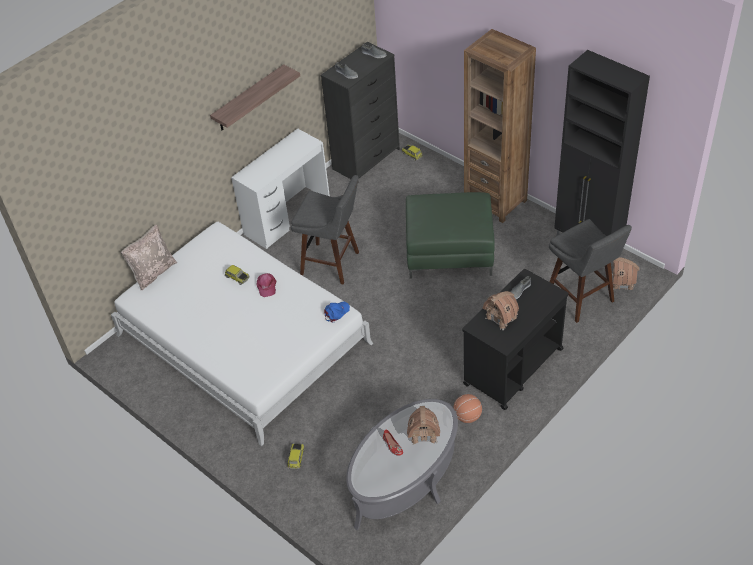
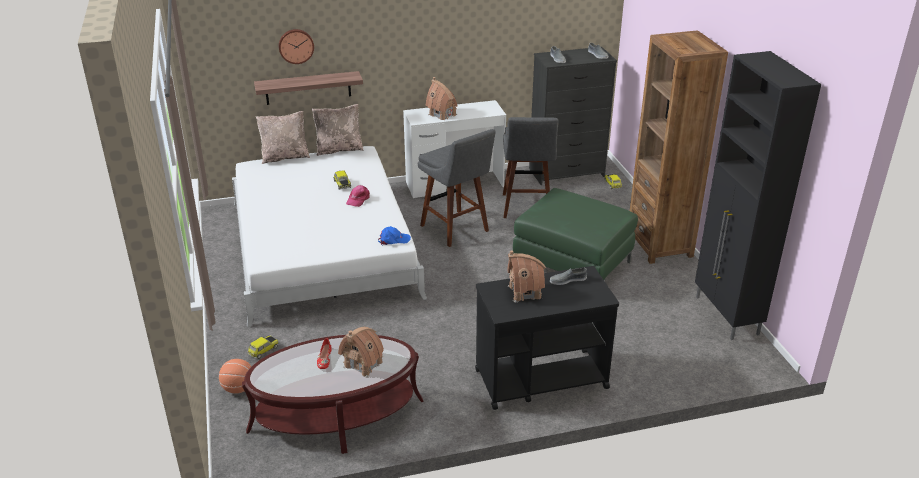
camera: 30 degrees right, 15 degrees down
(138, 172) = (296, 46): none -> wall clock
(194, 240) = (339, 149): none -> beige pillow
(249, 99) = (443, 36): shelf -> shelf (308, 88)
(405, 478) = (336, 415): grey coffee table -> brown coffee table
(467, 416) = (451, 397): basketball -> basketball (238, 388)
(582, 299) = (673, 357): grey stool -> grey stool (526, 208)
(622, 282) = (736, 363): toy house -> toy house (442, 114)

